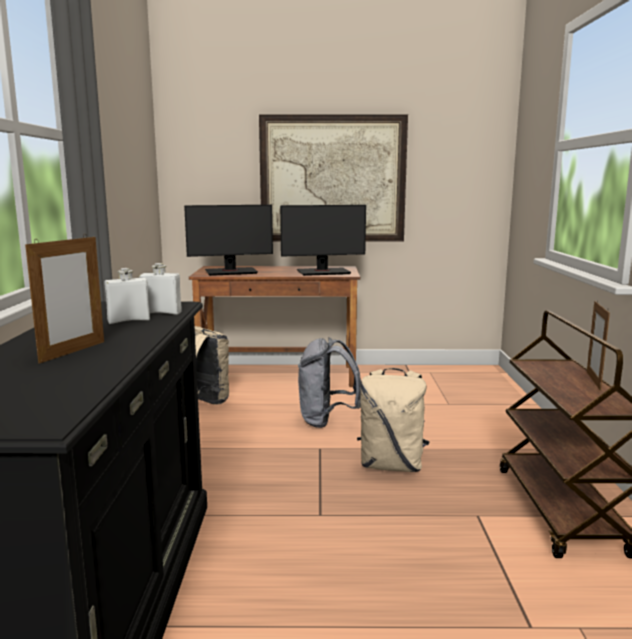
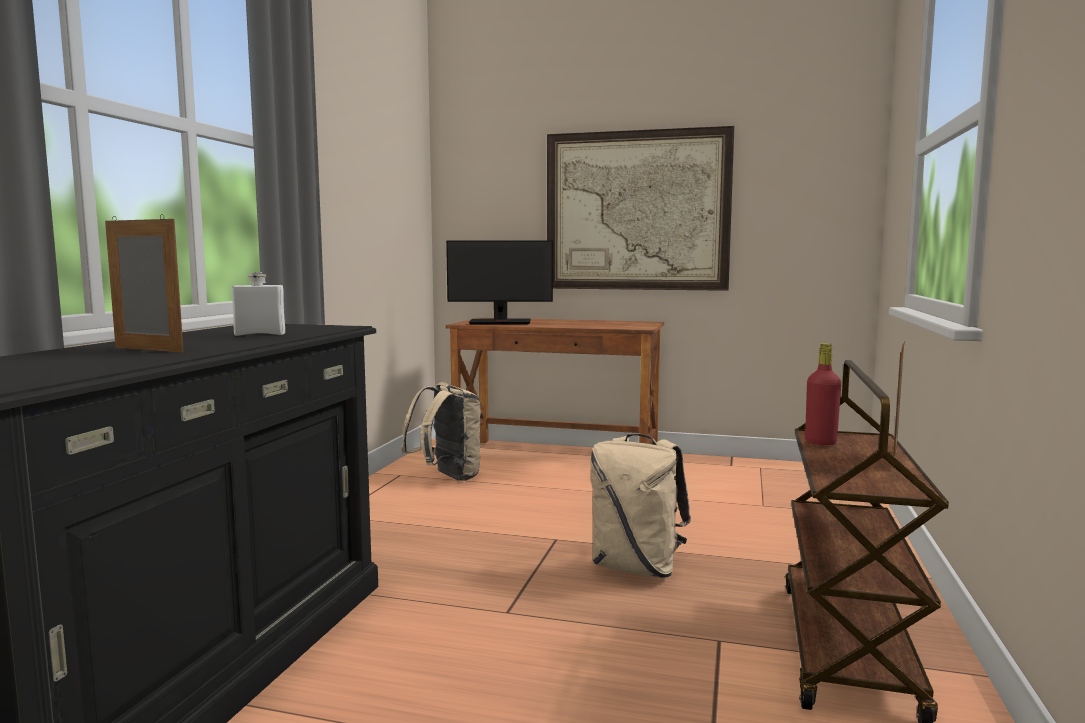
camera: 15 degrees right, 5 degrees down
(73, 352) = (148, 350): picture frame -> picture frame turned 105 degrees counterclockwise
(161, 313) = (308, 331): white bottle -> none
(323, 272) = (612, 325): monitor -> none
(326, 421) = (585, 510): grey backpack -> none
(537, 371) = (820, 442): none -> red bottle

